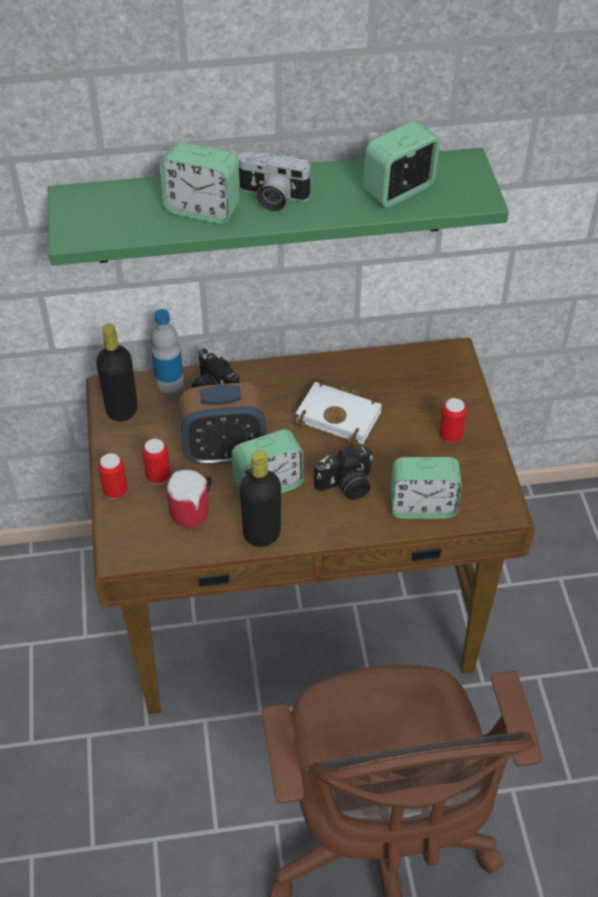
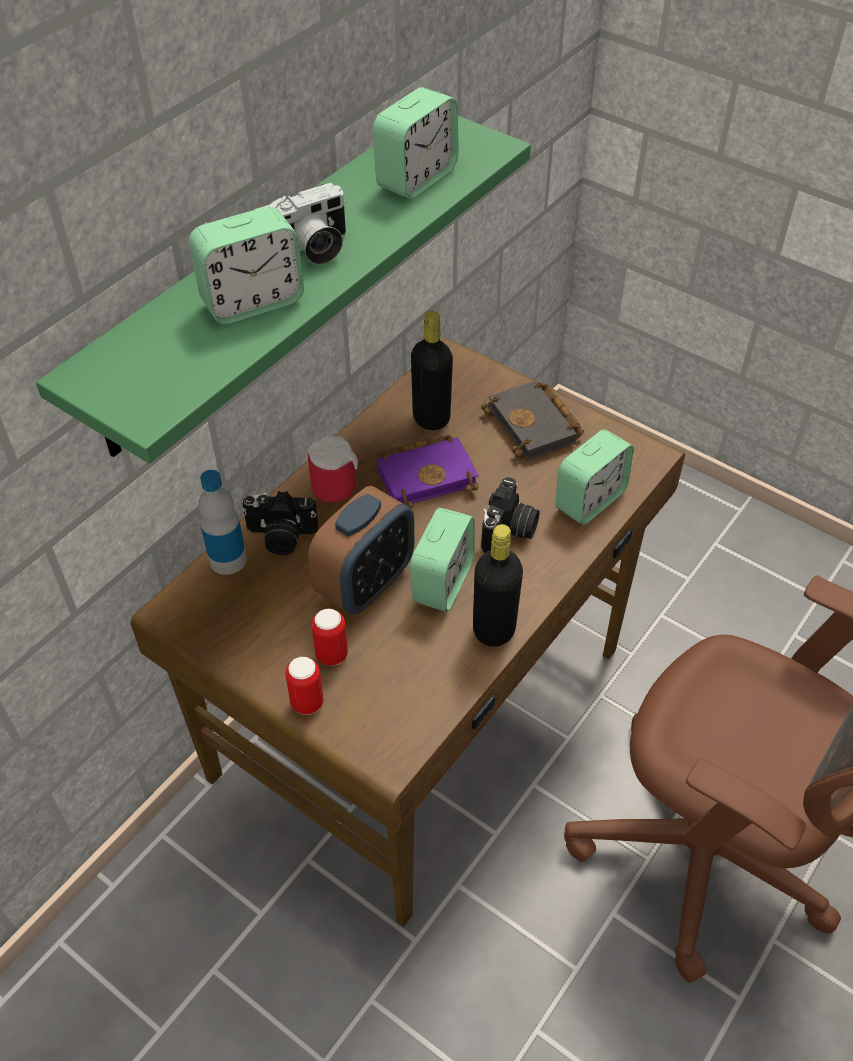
camera: 45 degrees left, 0 degrees up
(122, 410) = (212, 621): black bottle -> black bottle (431, 418)
(195, 510) = (407, 658): mug -> mug (336, 482)
(341, 416) = (428, 475): white book -> purple book
(399, 191) = (416, 178): alarm clock -> alarm clock turned 150 degrees counterclockwise
(450, 435) = (536, 426): can -> black book

